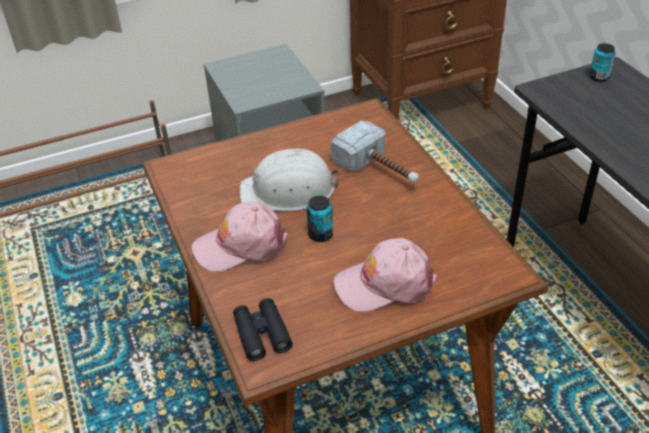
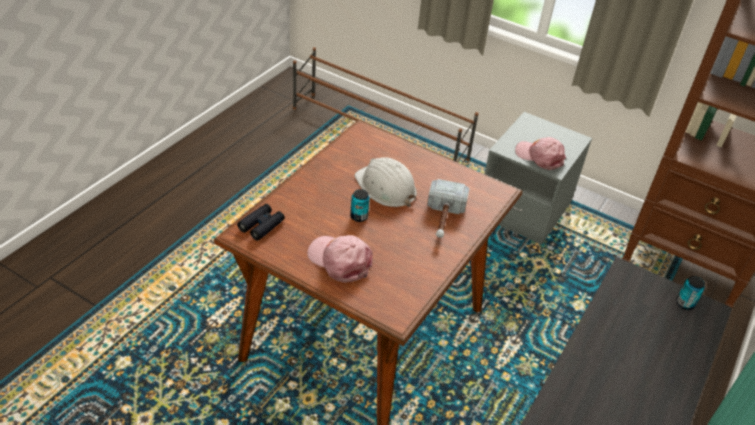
camera: 50 degrees right, 0 degrees up
(240, 245) = (322, 188): pink cap -> pink cap (540, 156)

